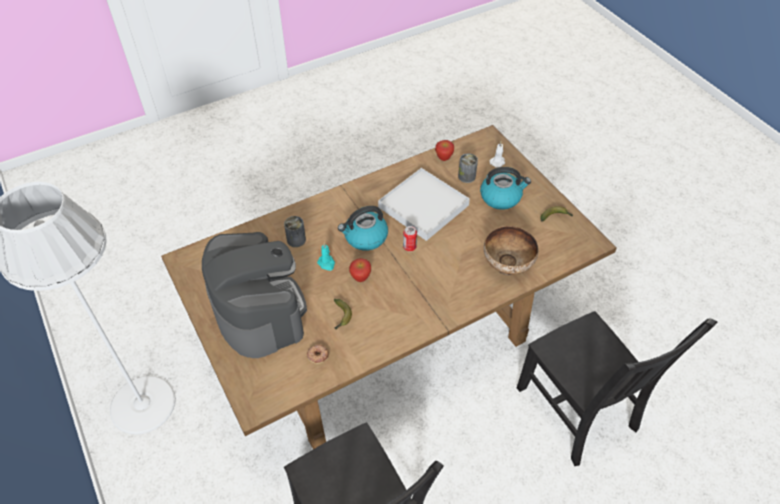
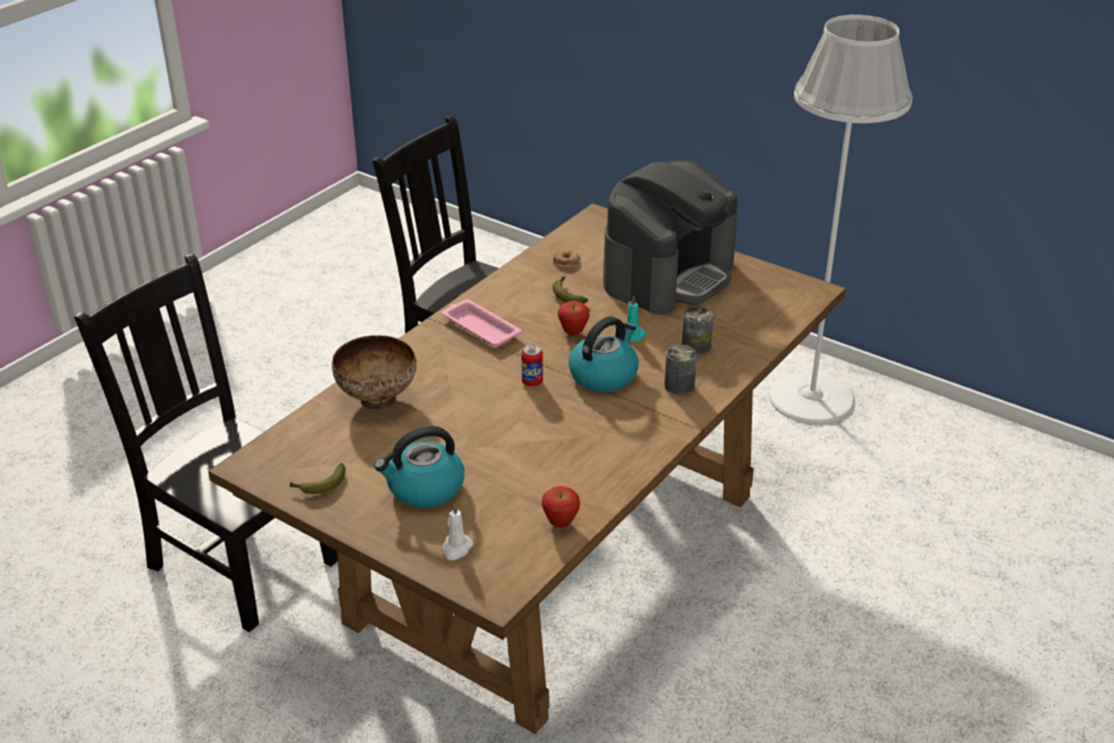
camera: 155 degrees right, 15 degrees down
(259, 311) = (668, 275): coffee machine -> coffee machine turned 90 degrees counterclockwise
(417, 306) = (480, 327): none -> pink tray
(423, 206) = (547, 438): white tray -> none
(466, 176) = (501, 505): can -> can (679, 386)

